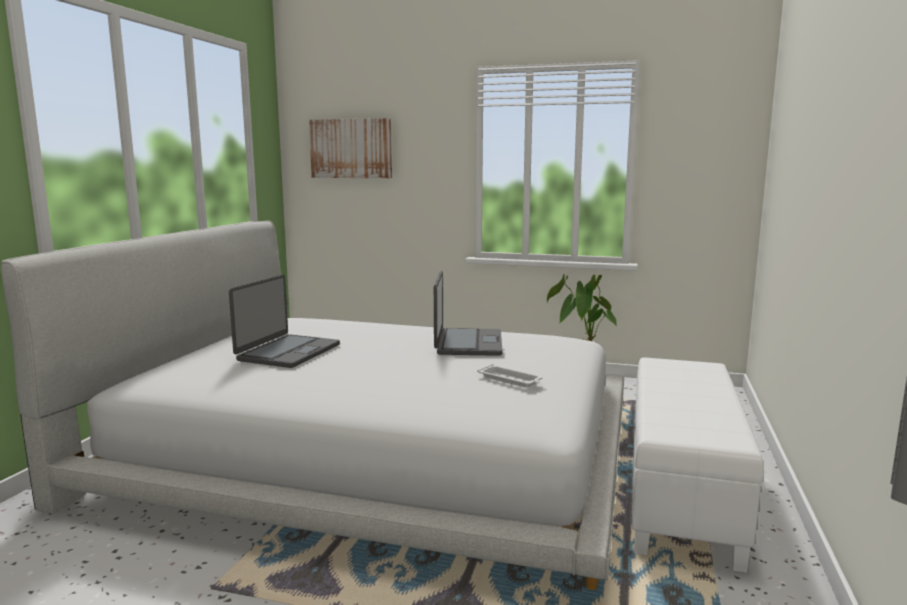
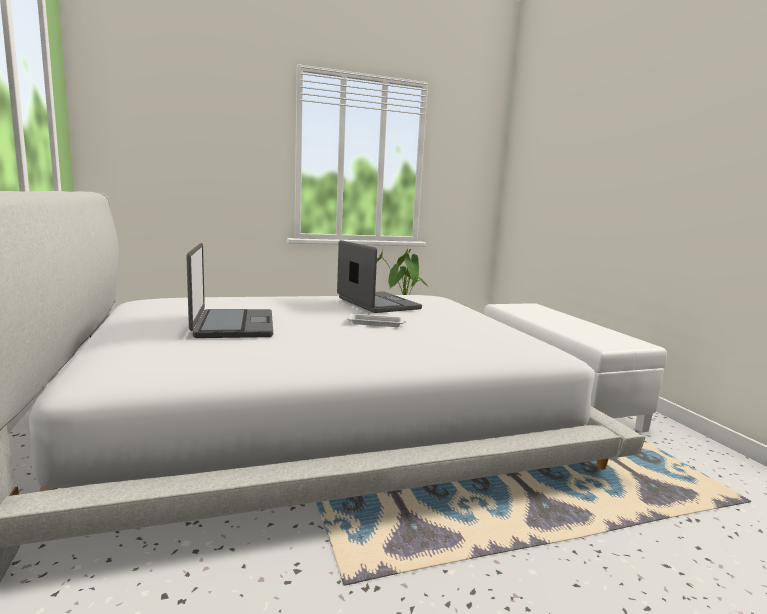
camera: 35 degrees left, 0 degrees up
(351, 148) = (163, 127): picture -> none
(510, 380) = (467, 324): white tray -> white tray (377, 323)

